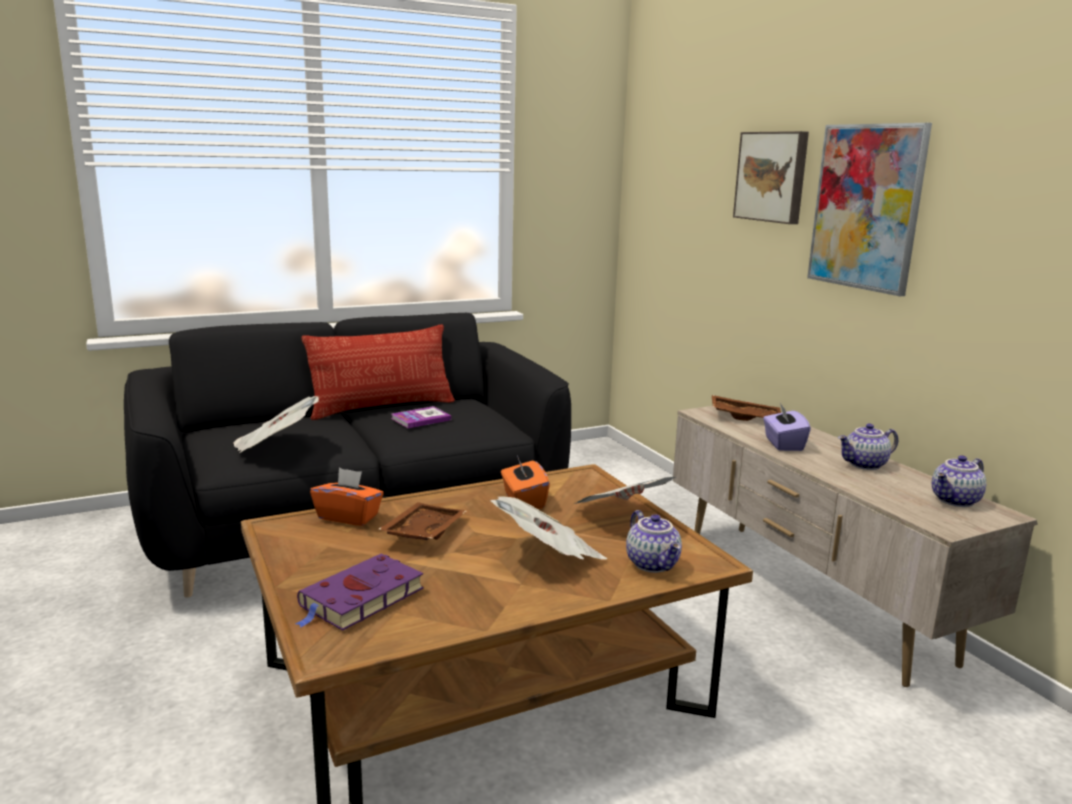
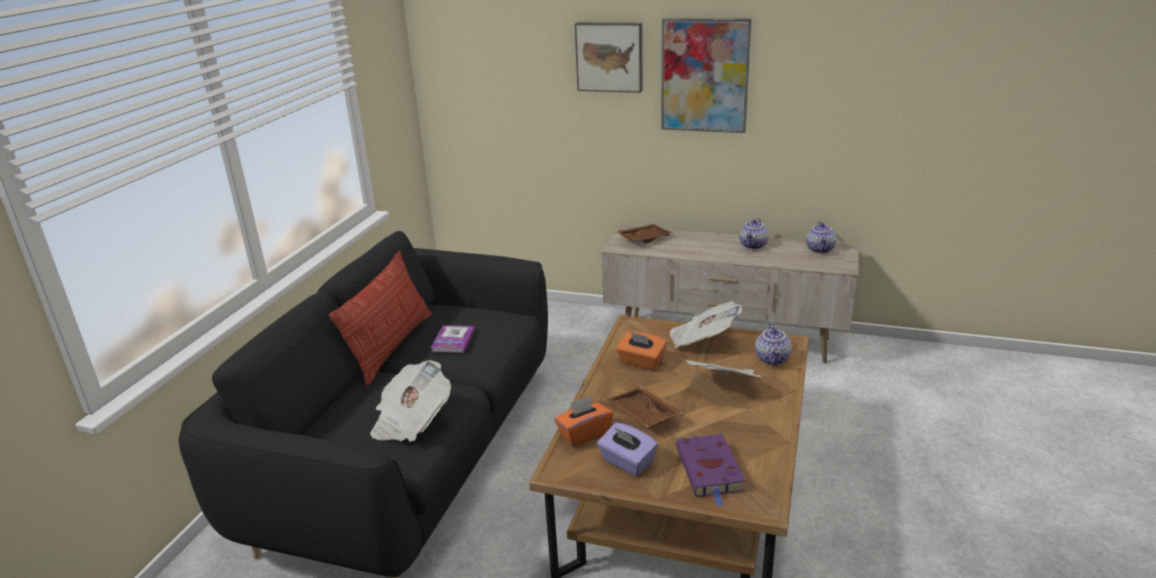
camera: 45 degrees left, 10 degrees up
(654, 564) = (773, 359): teapot -> teapot turned 75 degrees clockwise
(783, 444) = (698, 250): purple tissue box -> purple tissue box (627, 462)

